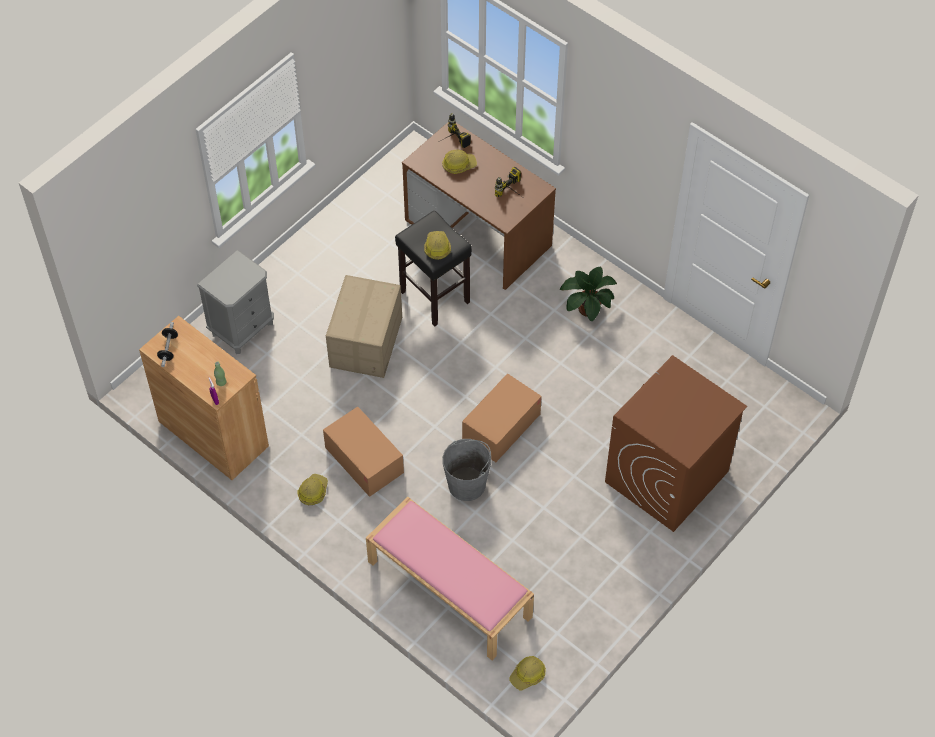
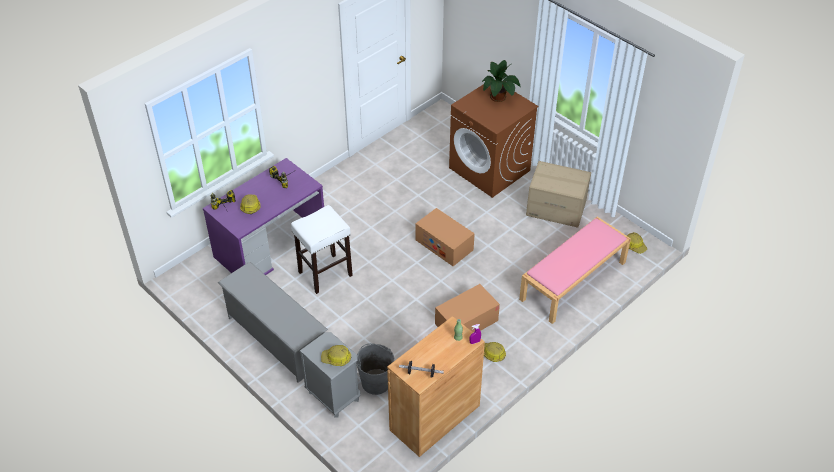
camera: 85 degrees left, 10 degrees down
(325, 261) = (277, 339): none -> grey shoe rack
(366, 342) = (360, 316): cardboard box -> cardboard box (556, 208)
(434, 296) = (325, 274): black stool -> white stool
(437, 248) = (328, 222): hard hat -> hard hat (336, 358)
(467, 484) = (490, 266): grey bucket -> grey bucket (376, 382)
(478, 232) = (270, 245): brown desk -> purple desk
(587, 308) = (351, 193): potted plant -> potted plant (498, 97)

